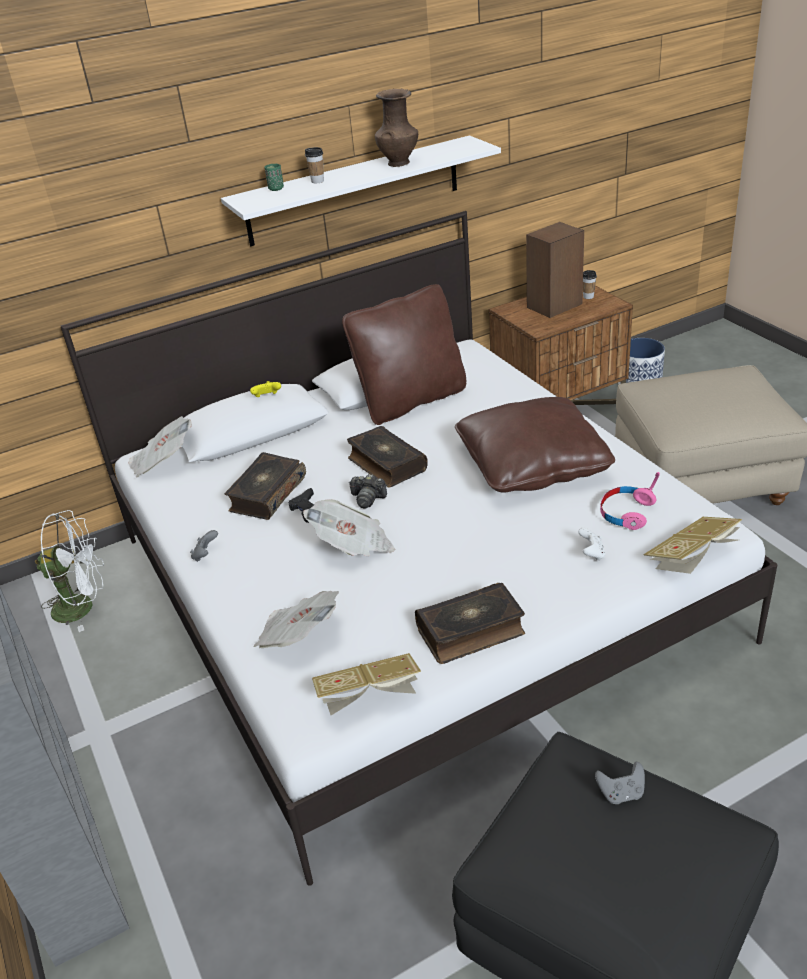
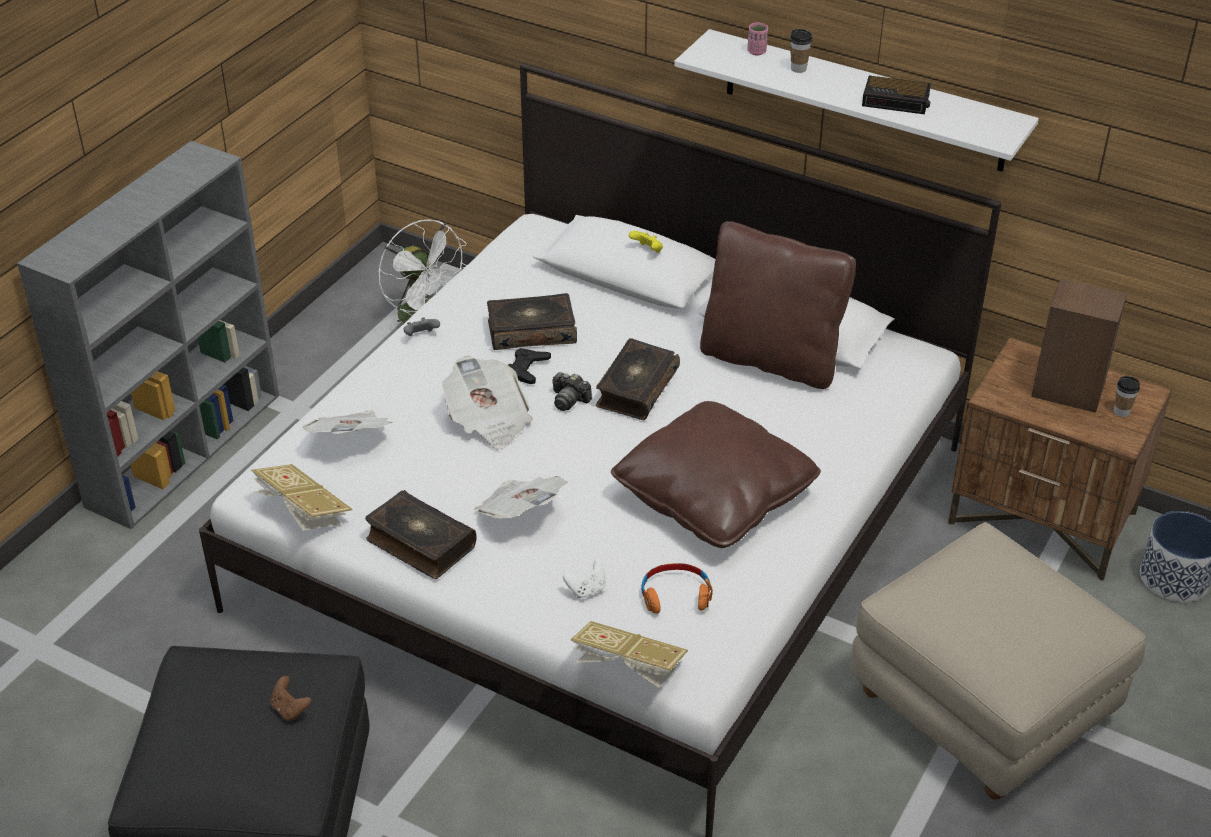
camera: 55 degrees right, 5 degrees up
(163, 462) = (534, 243): newspaper -> newspaper (521, 513)
(276, 189) = (756, 52): green cup -> pink cup
(368, 499) = (569, 400): camera -> camera turned 45 degrees counterclockwise
(399, 163) = (897, 100): brown vase -> alarm clock
(621, 793) = (290, 709): grey game controller -> brown game controller
(626, 513) = (675, 595): pink headphones -> orange headphones

